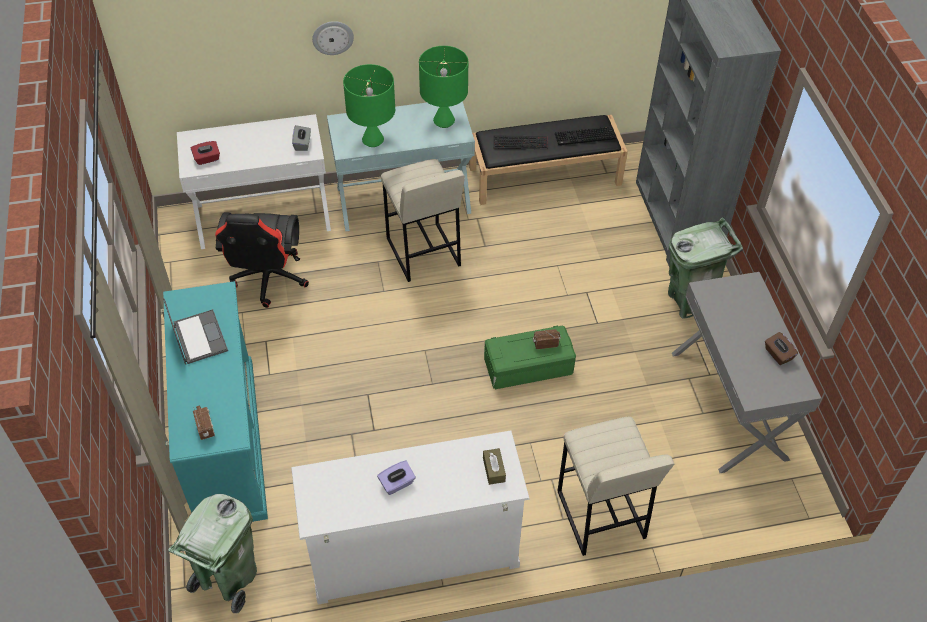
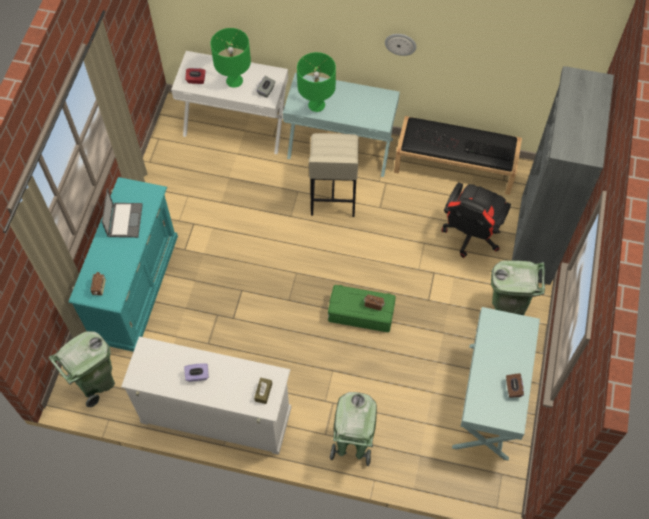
camera: 25 degrees right, 10 degrees up
(268, 282) = (215, 179): black office chair -> black office chair (469, 237)
(332, 37) = (306, 23): wall clock -> wall clock (400, 43)
(444, 122) = (375, 108): green table lamp -> green table lamp (234, 82)
(602, 516) = (352, 444): beige stool -> green trash can
(729, 404) = (489, 401): grey desk -> turquoise desk

